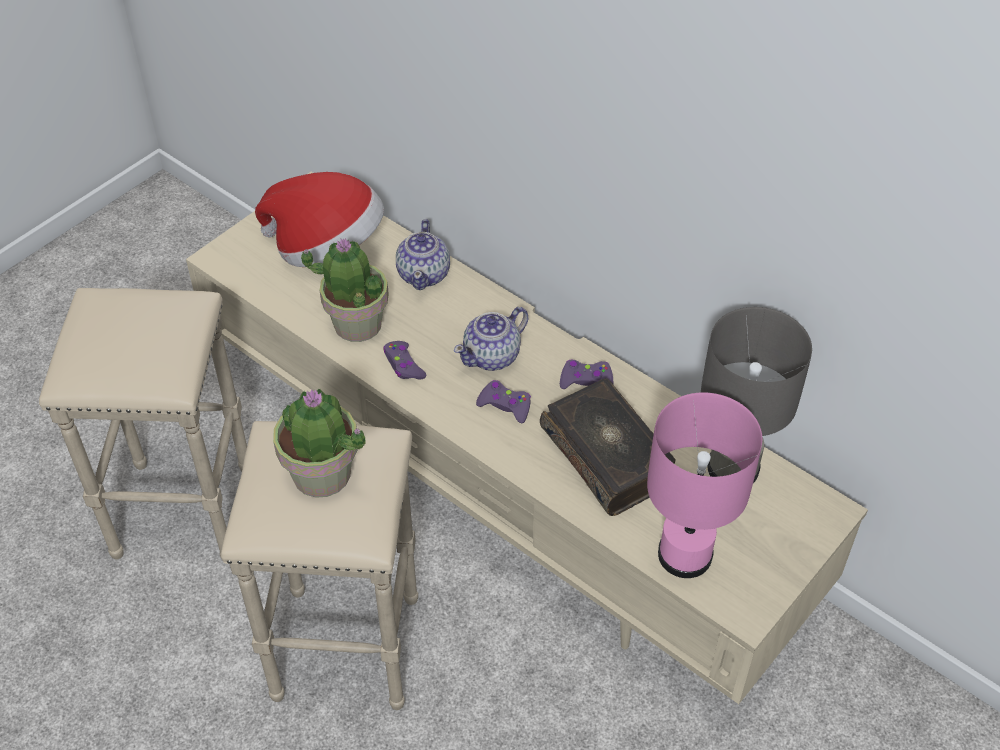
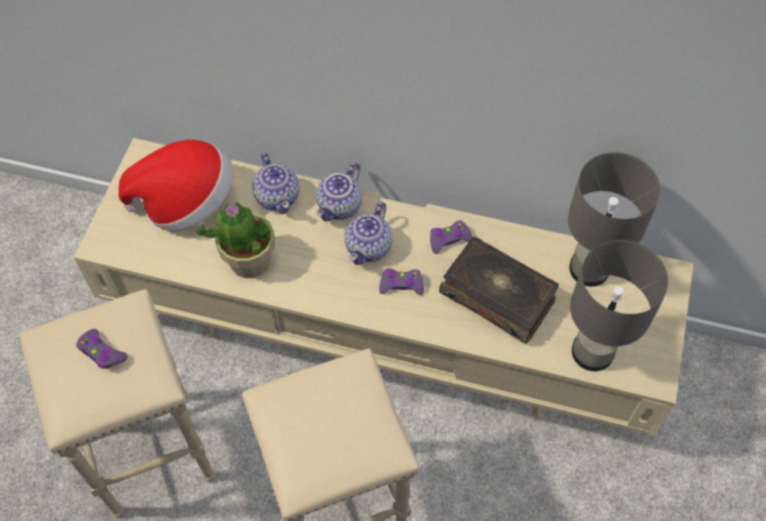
camera: 25 degrees left, 10 degrees up
(322, 475) = (331, 418): potted plant -> none
(403, 365) = (306, 282): purple game controller -> purple game controller (102, 353)
(485, 307) = (340, 207): none -> teapot
(684, 554) = (591, 351): pink table lamp -> grey table lamp

